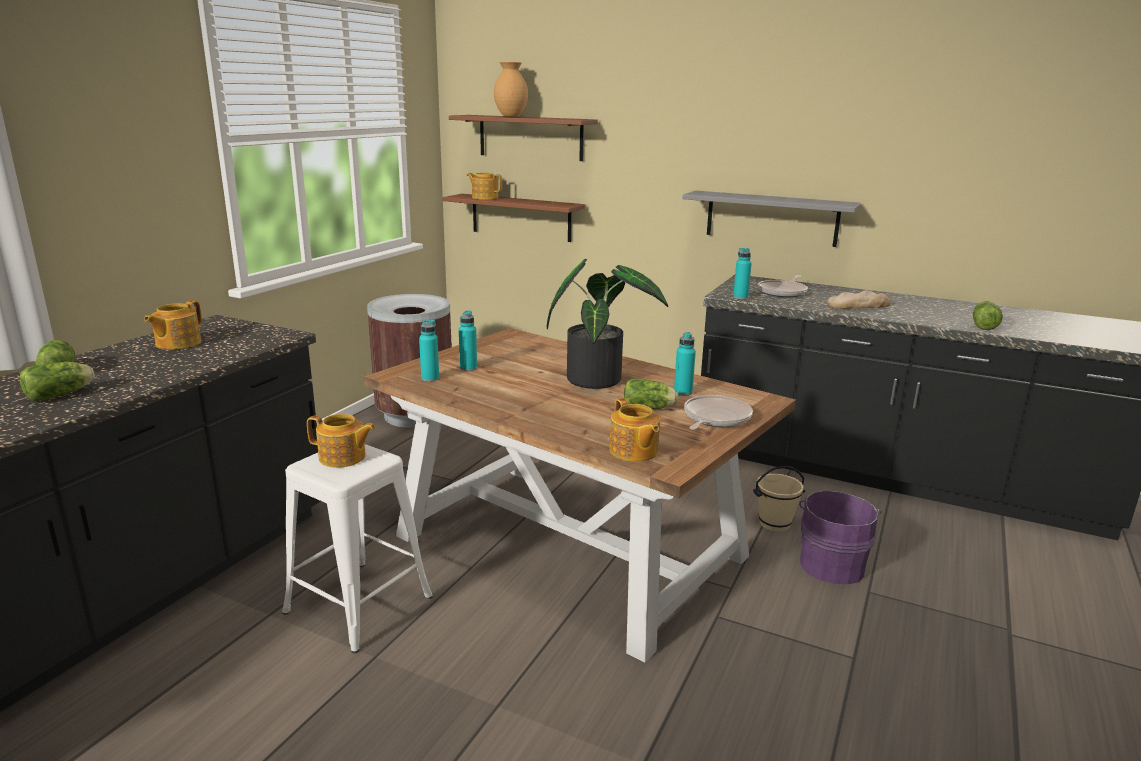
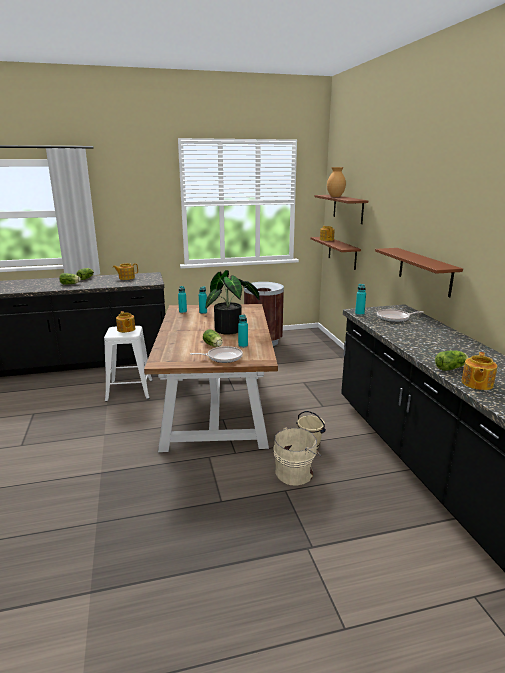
camera: 50 degrees right, 0 degrees up
(633, 451) = (164, 354): teapot -> teapot (476, 383)
(771, 218) = (424, 271): grey shelf -> brown shelf
(831, 564) = (296, 472): purple bucket -> beige bucket
(858, 305) = (412, 335): bread -> none

